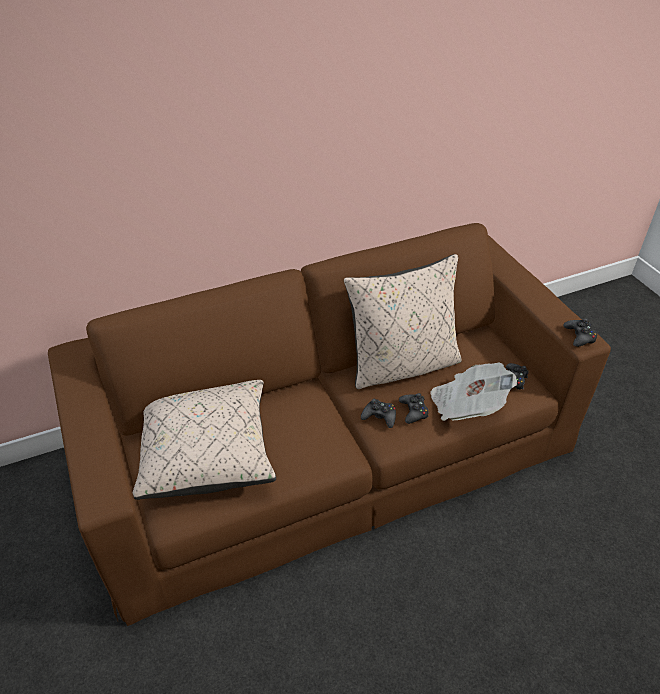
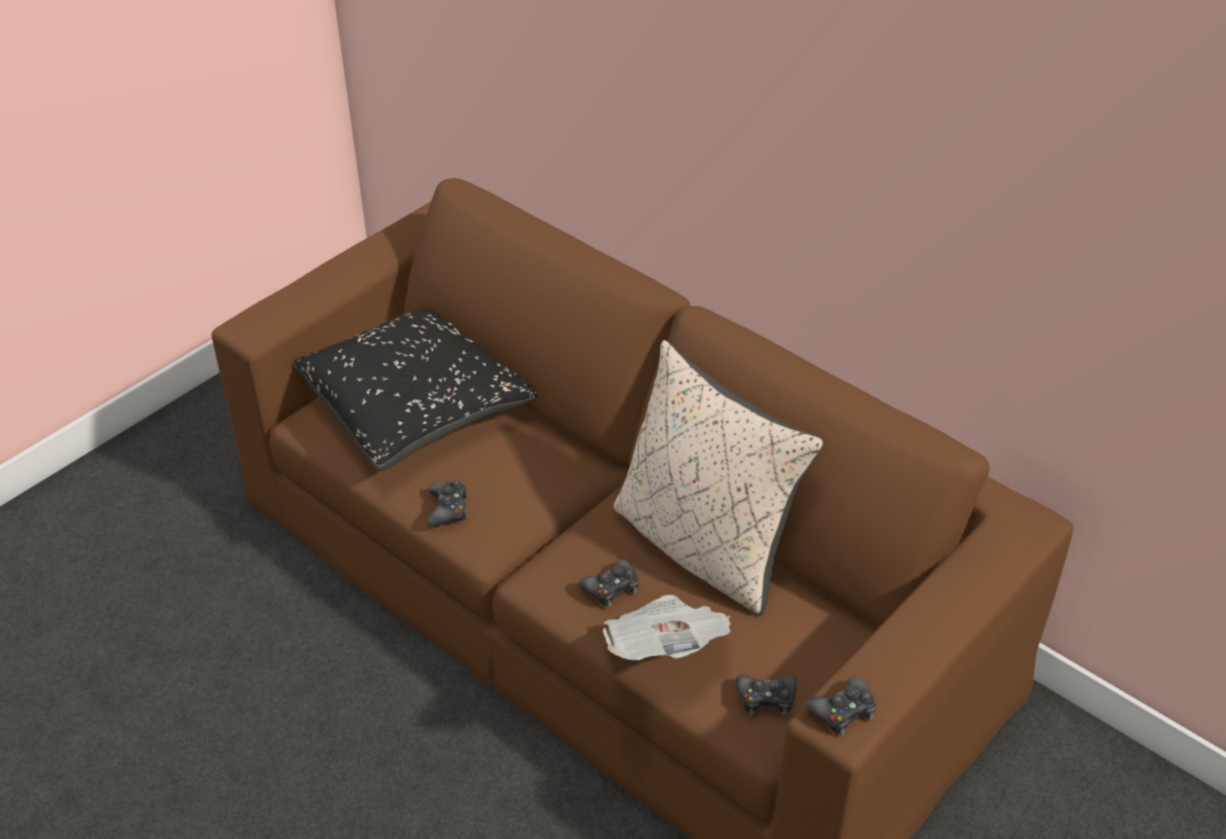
camera: 65 degrees right, 0 degrees up
(206, 451) = (418, 407): beige pillow -> black pillow
(379, 416) = (579, 553): black game controller -> black game controller (448, 509)

